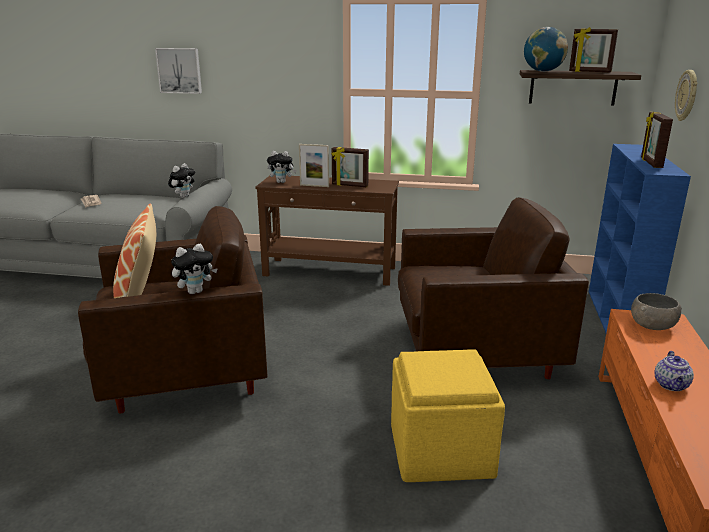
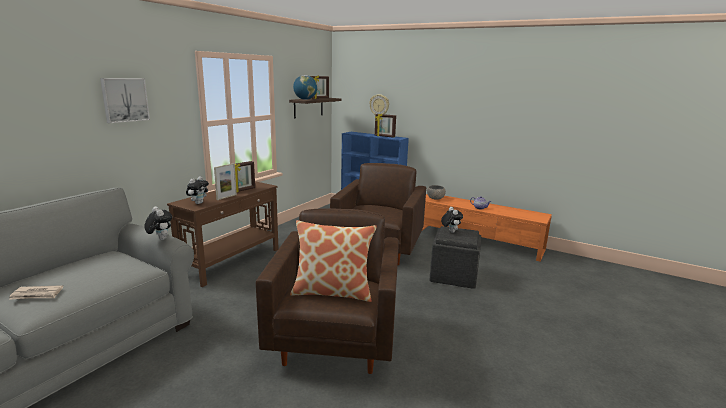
camera: 70 degrees left, 5 degrees down
(179, 70) = (45, 121): picture -> picture (124, 100)
(195, 291) = (389, 252): plush toy -> plush toy (450, 231)
(442, 451) = (454, 276): yellow ottoman -> grey ottoman

